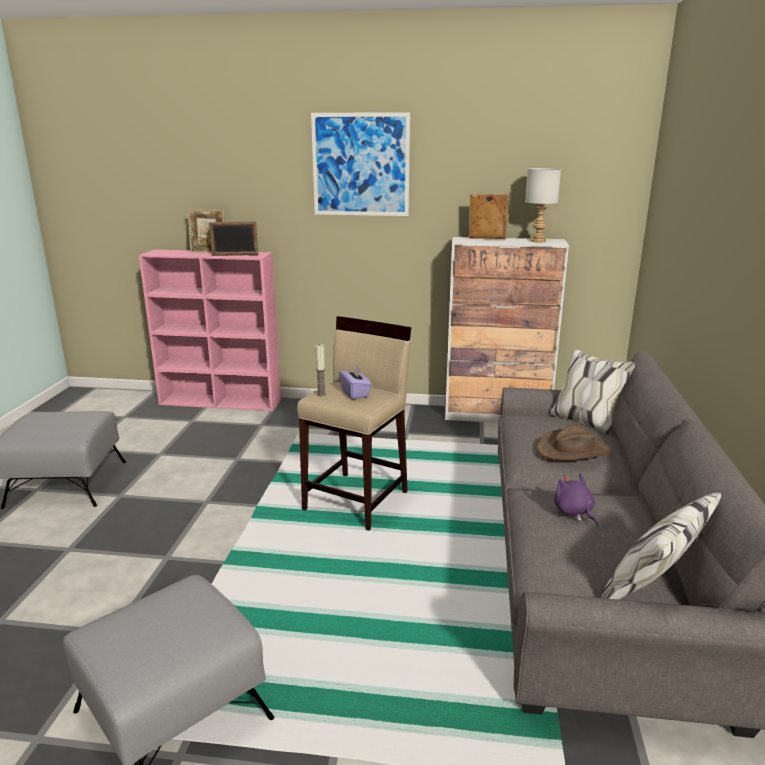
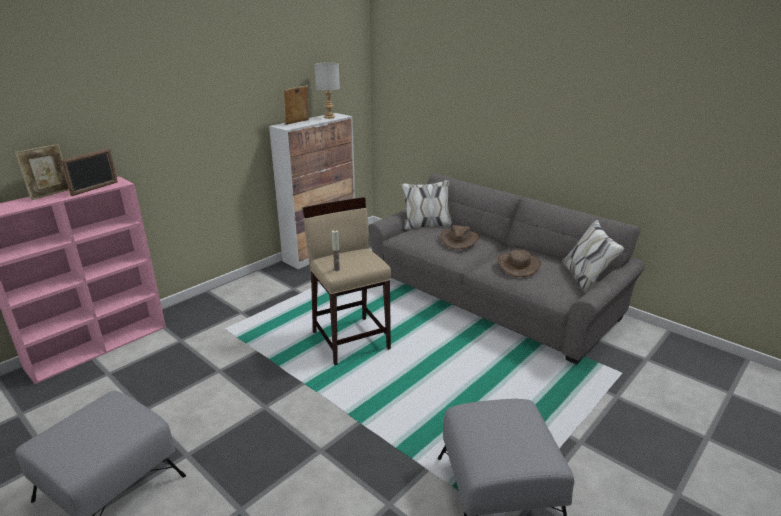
camera: 55 degrees left, 5 degrees up
(355, 393) = (352, 258): purple tissue box -> none
(361, 165) = (188, 76): picture -> none
(574, 513) = (518, 265): purple plush toy -> brown hat

